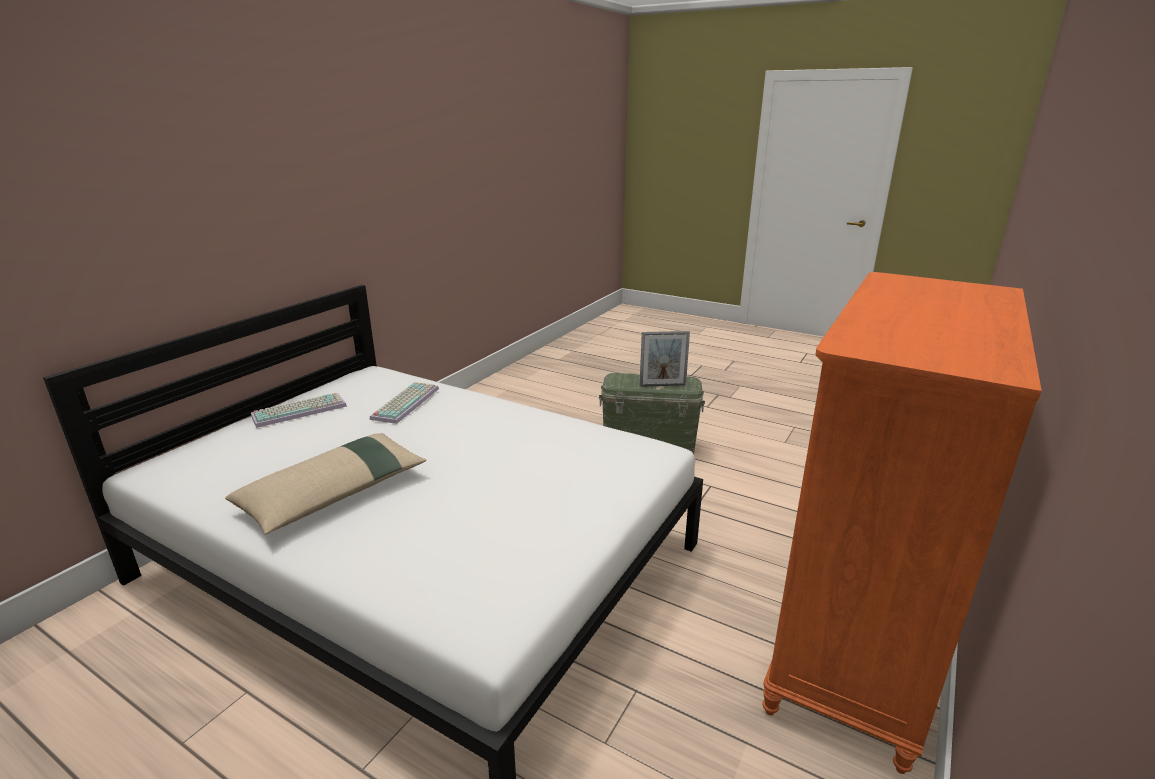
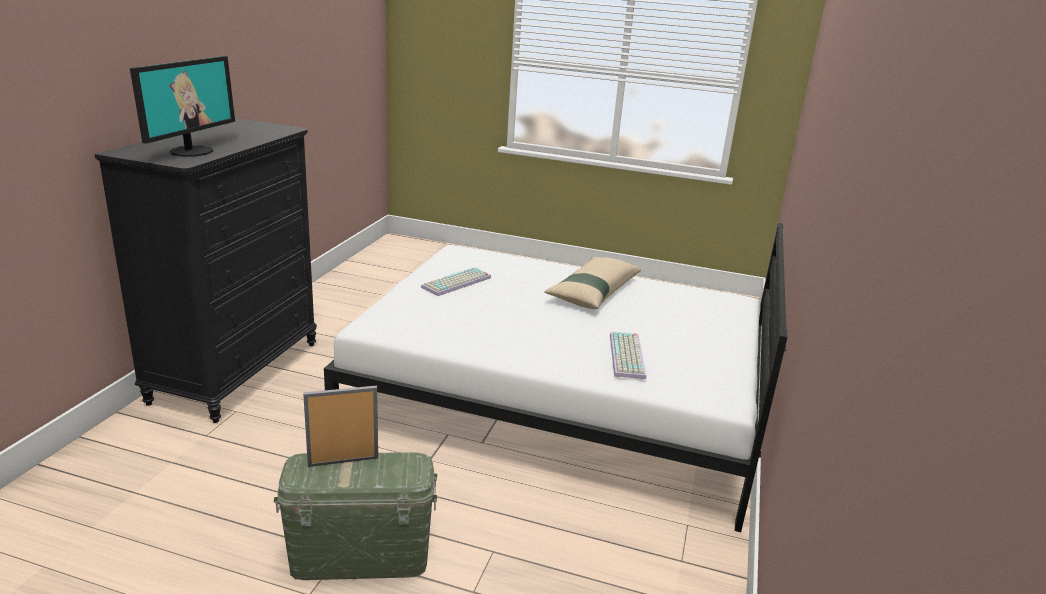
camera: 165 degrees right, 0 degrees up
(300, 410) = (716, 347): keyboard -> keyboard (457, 283)
(856, 648) = (236, 371): orange dresser -> black dresser
(915, 292) = (191, 151): none -> monitor

